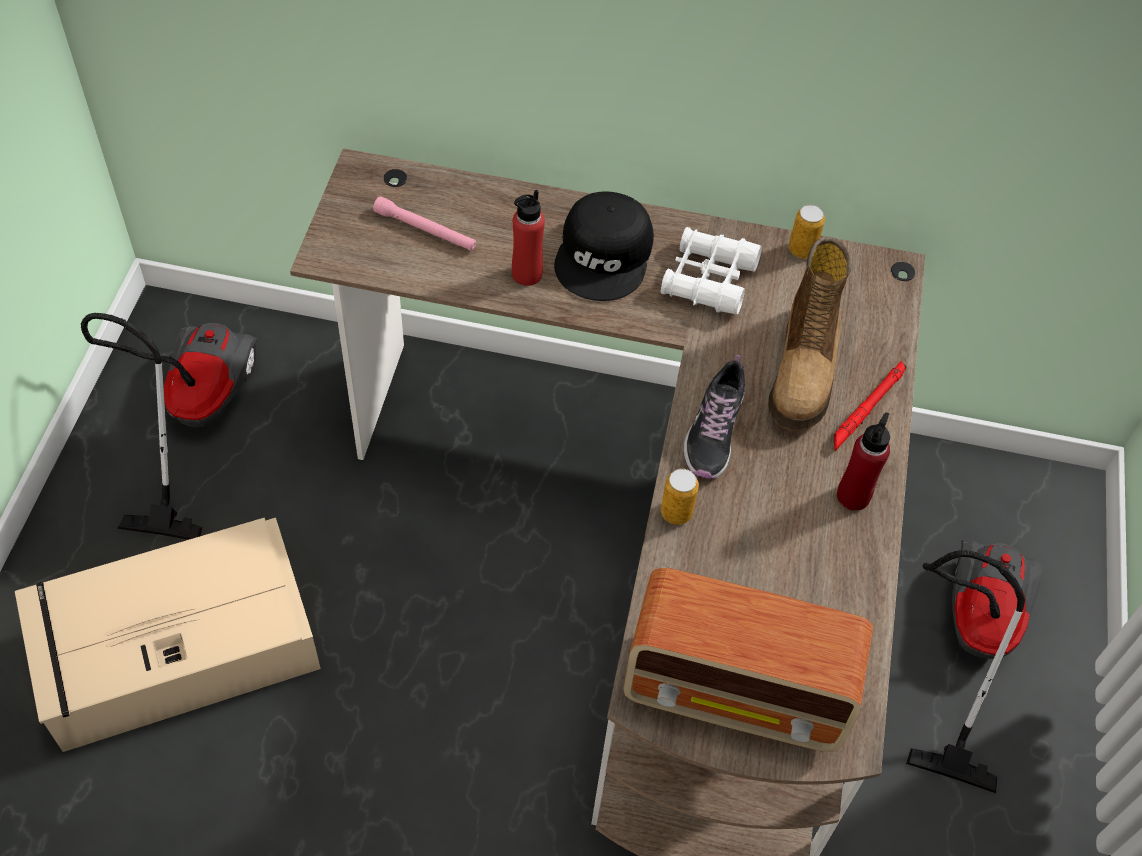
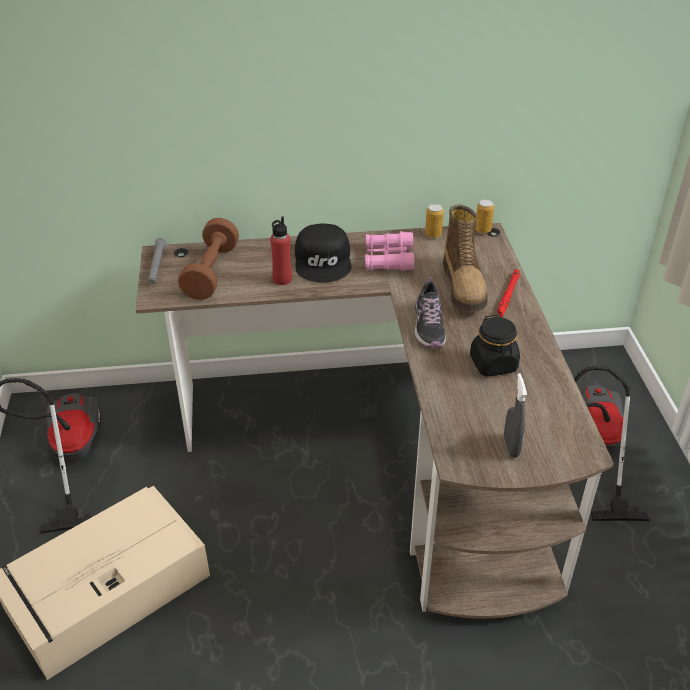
camera: 15 degrees left, 15 degrees down
(350, 193) = (157, 265): none -> grey flashlight
(425, 230) = (211, 272): pink flashlight -> brown dumbbell
(676, 512) = (428, 369): can -> can (482, 230)
(708, 280) = (388, 259): white binoculars -> pink binoculars
(738, 693) = (511, 446): radio -> grey spray bottle
(781, 534) = (493, 364): none -> black jar
(853, 496) = (523, 336): red bottle -> none

